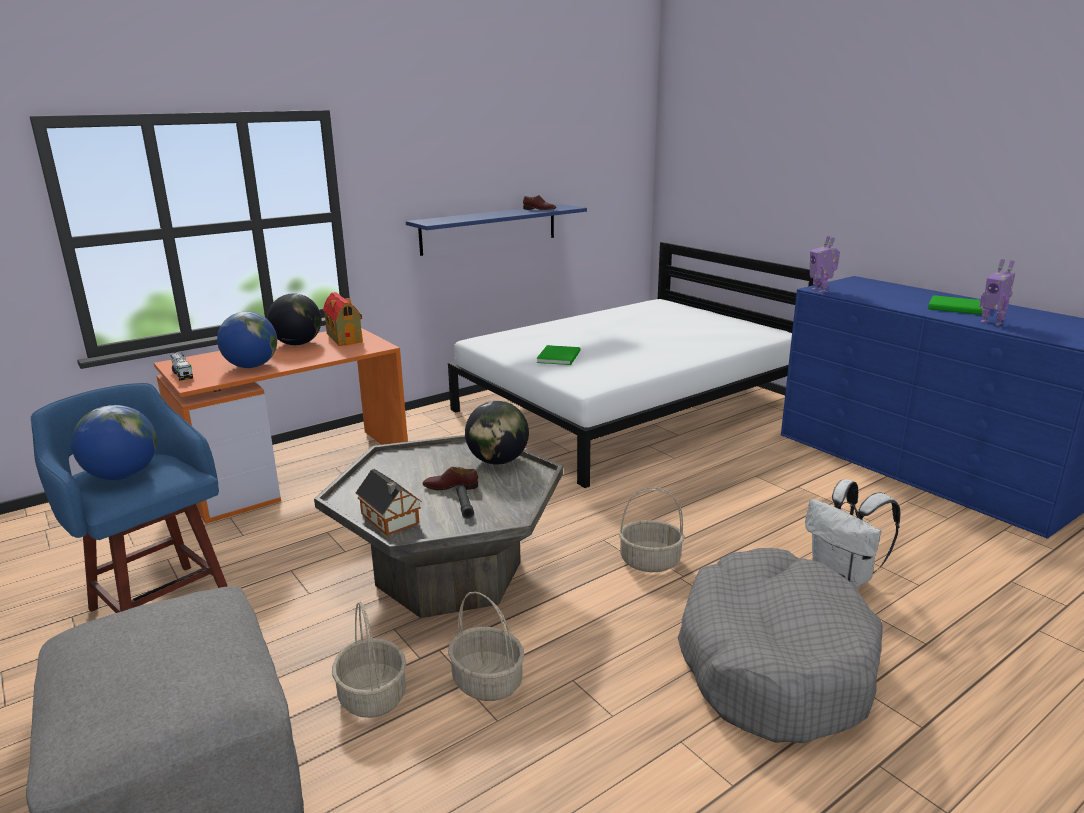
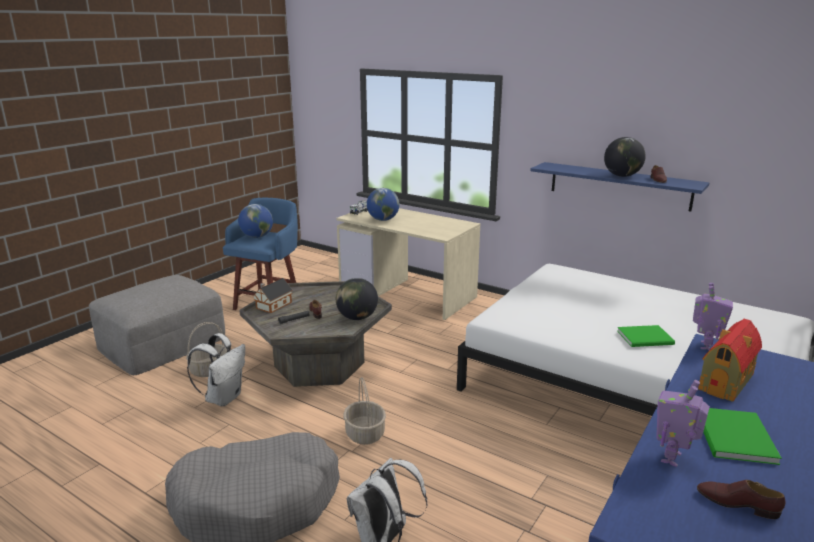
camera: 70 degrees right, 0 degrees up
(297, 344) = (429, 219): globe -> globe (622, 176)
(297, 471) = (408, 293): orange desk -> beige desk
(344, 337) = (451, 225): toy house -> toy house (726, 381)
(486, 682) = (223, 398): basket -> white backpack
(560, 356) = (549, 300): green book -> green book (647, 338)
(820, 290) = (705, 346): toy robot -> toy robot turned 150 degrees clockwise
(1038, 320) = (737, 504): none -> brown shoe

